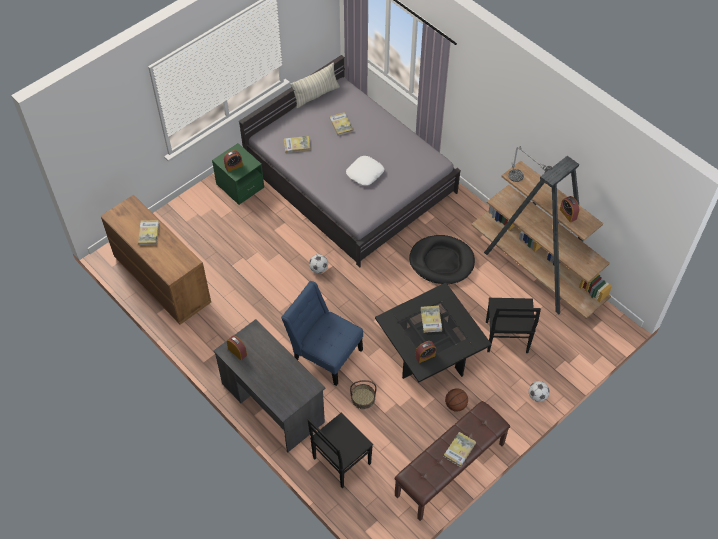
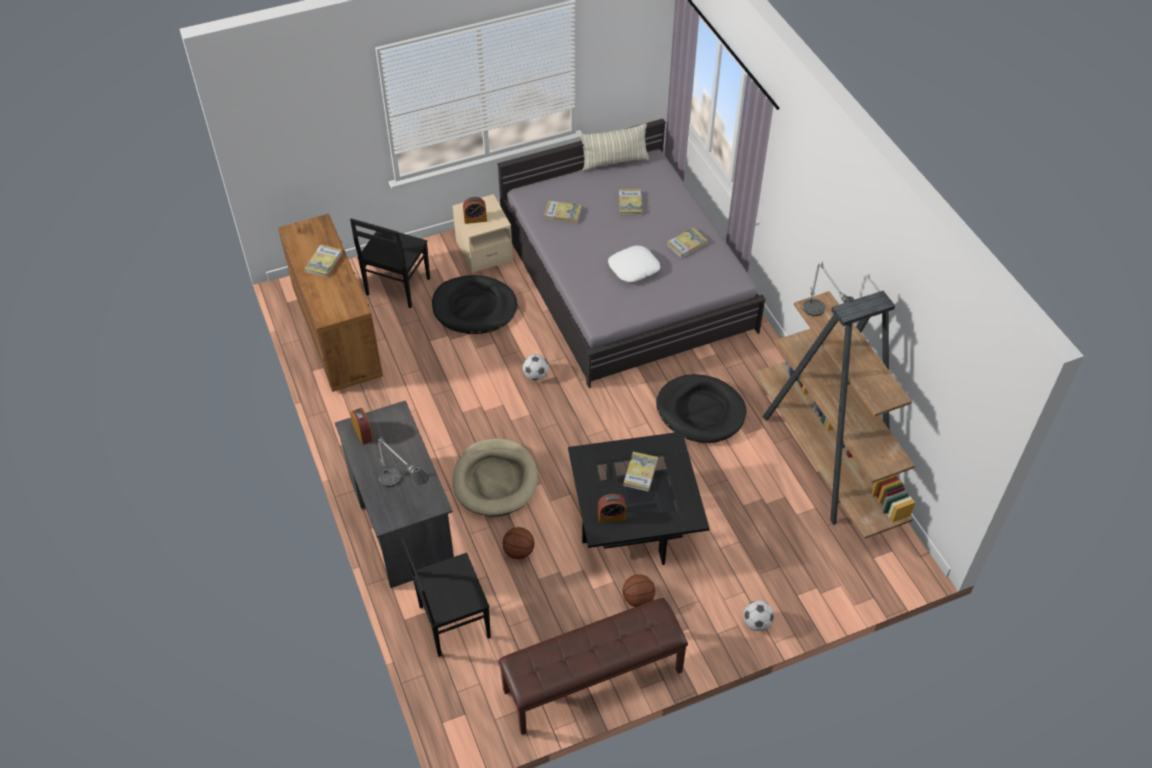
camera: 20 degrees right, 5 degrees down
(240, 186) = (484, 251): green nightstand -> beige nightstand
(253, 231) = (474, 308): none -> black dog bed
(287, 385) = (404, 492): none -> table lamp
(324, 353) = (495, 480): blue chair -> beige dog bed
(363, 398) = (518, 551): basket -> basketball
(459, 450) = (601, 651): book -> book (687, 244)
(506, 338) = (746, 534): black chair -> black chair (397, 288)
(568, 214) = (865, 376): alarm clock -> none

